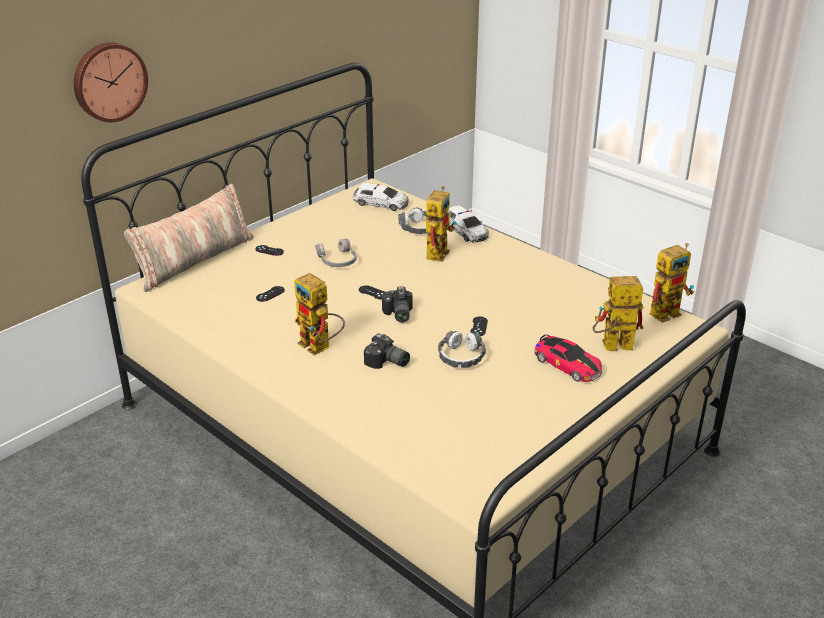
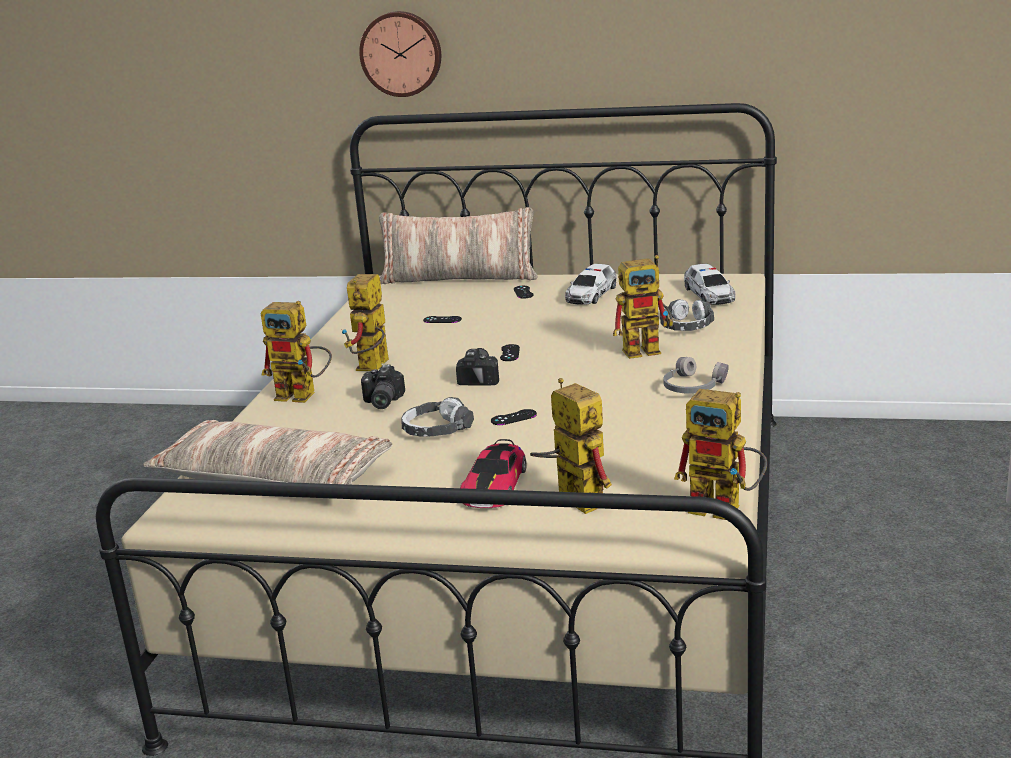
camera: 60 degrees right, 10 degrees down
(329, 388) = (304, 395): none -> toy robot
(337, 261) = (549, 320): grey headphones -> grey headphones (692, 387)
(397, 314) = (481, 376): camera -> camera turned 135 degrees clockwise
(461, 440) = (273, 478): none -> pillow
(465, 231) = (724, 345): toy car -> toy car (591, 294)

